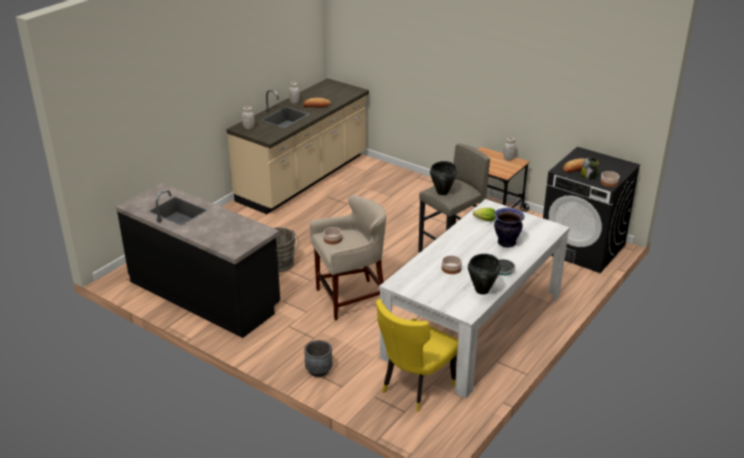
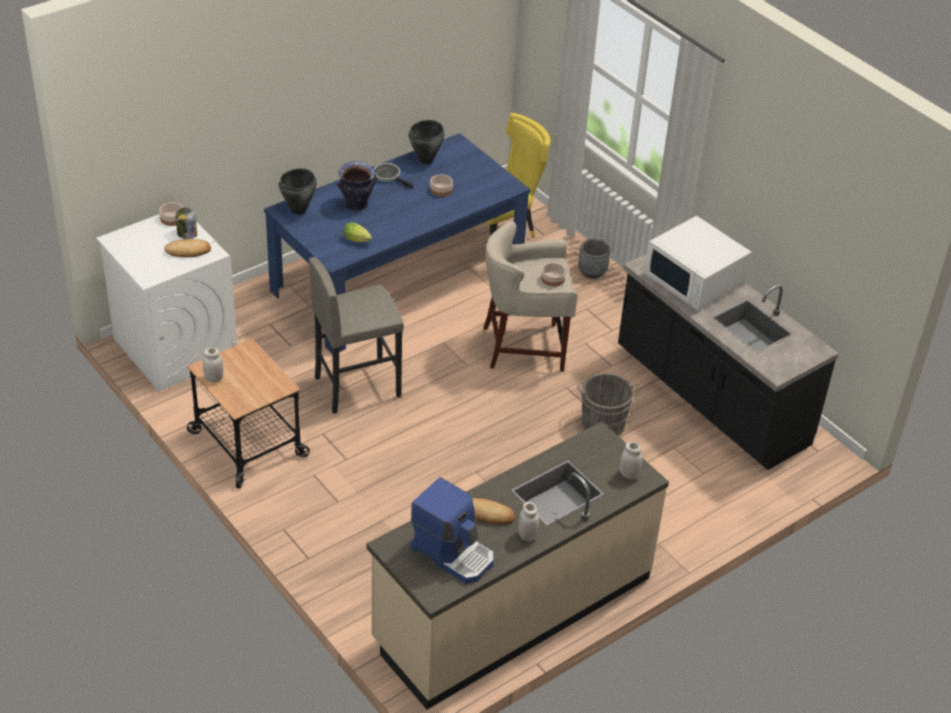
camera: 165 degrees left, 10 degrees up
(222, 230) = (694, 280): none -> white microwave
(326, 93) = (453, 553): none -> coffee machine
(442, 192) = (377, 302): black cooking pot -> black cooking pot (299, 210)
(473, 325) = (397, 280): white dining table -> blue dining table
(582, 248) = (175, 347): black washing machine -> white washing machine

